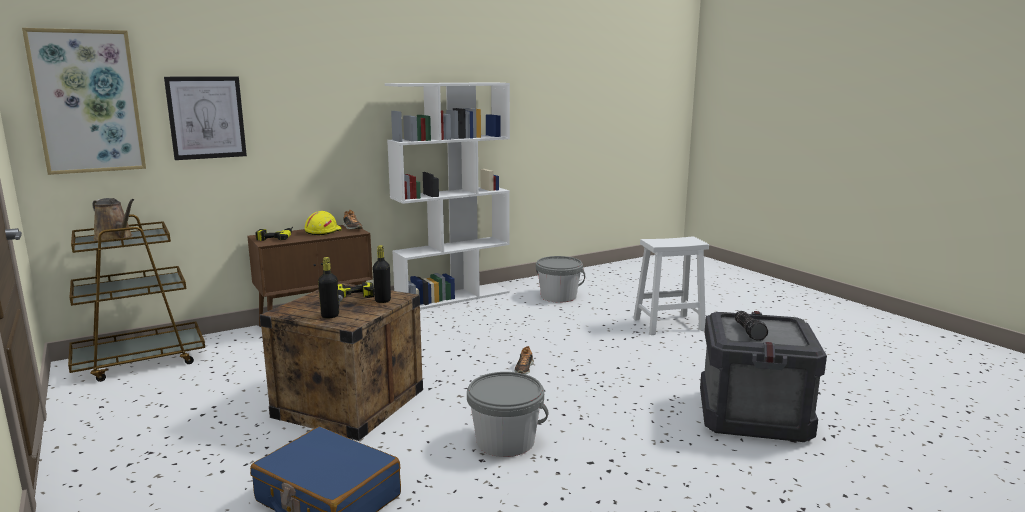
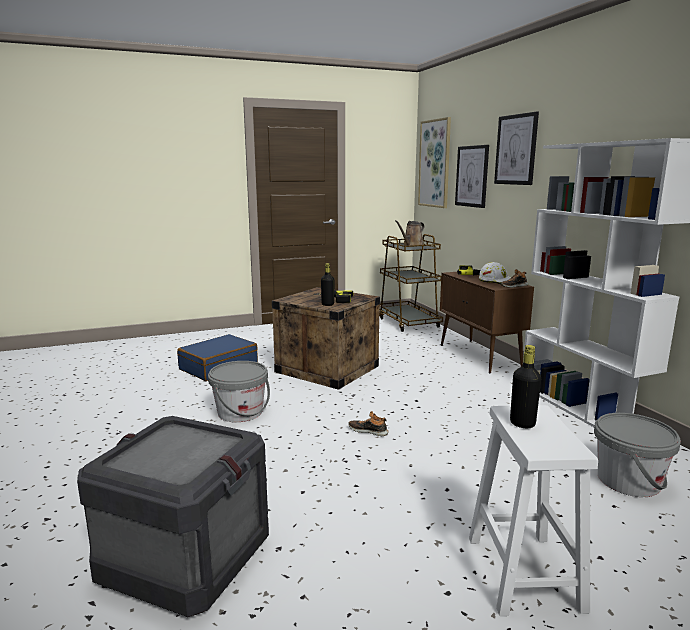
camera: 100 degrees right, 0 degrees up
(293, 84) = (516, 149): none -> picture
(322, 231) = (495, 281): yellow hard hat -> white hard hat
(330, 316) = (303, 296): black bottle -> black bottle (522, 423)
(750, 332) = (182, 444): flashlight -> none

